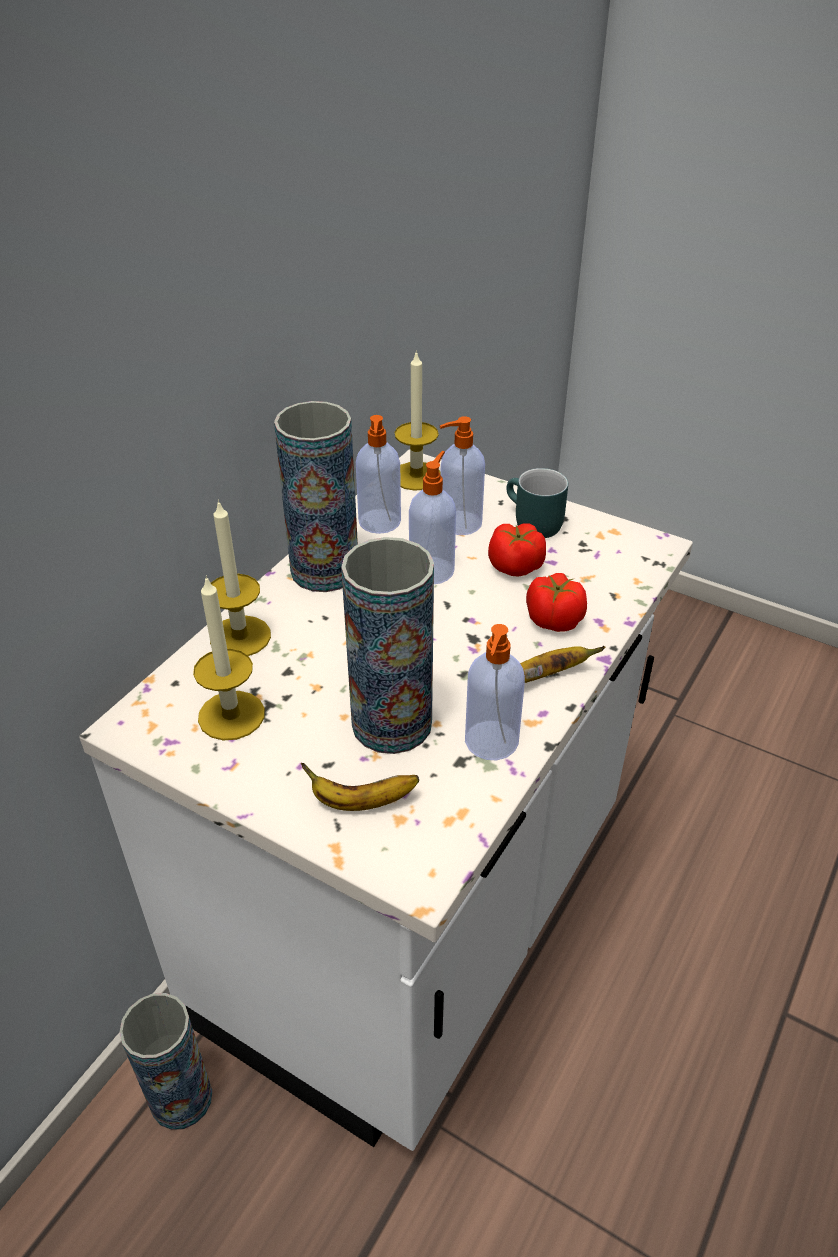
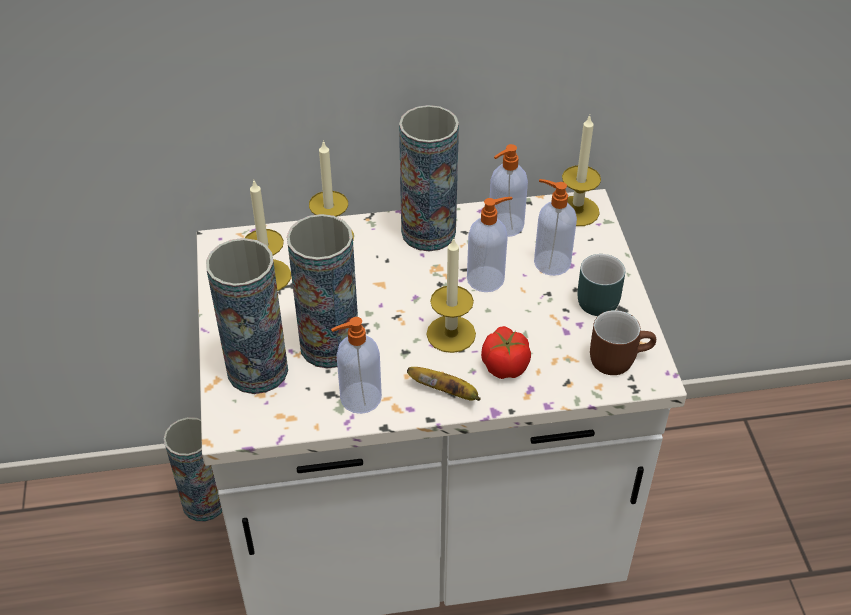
camera: 50 degrees right, 5 degrees up
(361, 802) = (257, 370): banana -> vase
(475, 630) = (451, 334): none -> candle
(516, 567) = (538, 316): tomato -> none
(614, 552) = (617, 357): none -> brown mug

